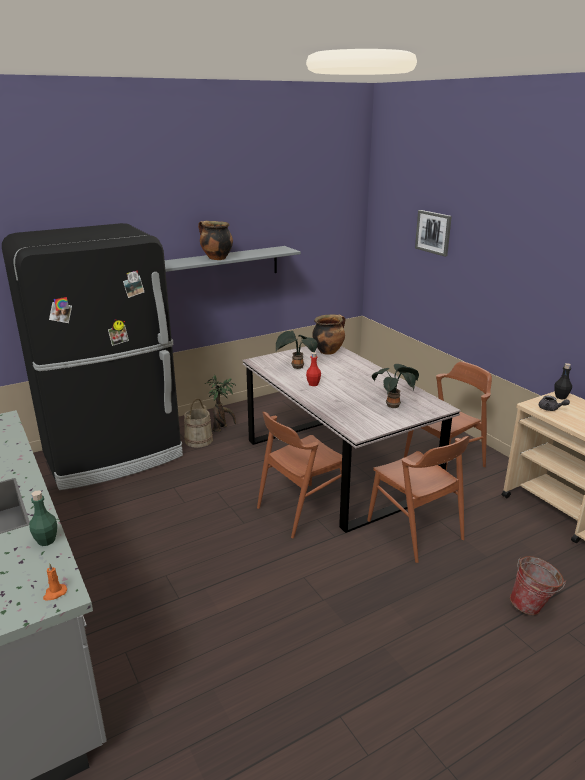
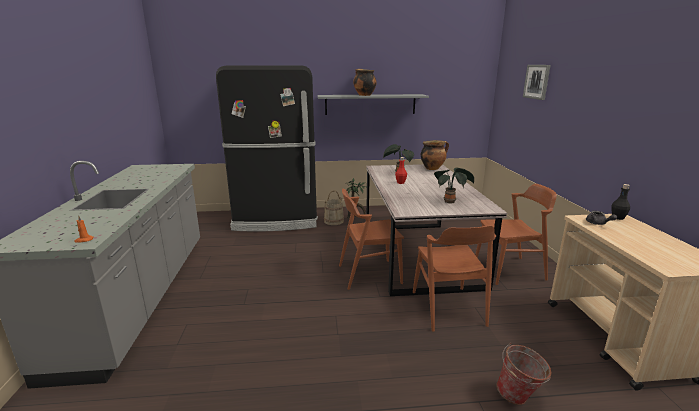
camera: 25 degrees right, 5 degrees down
(46, 541) = (119, 217): green bottle -> none

